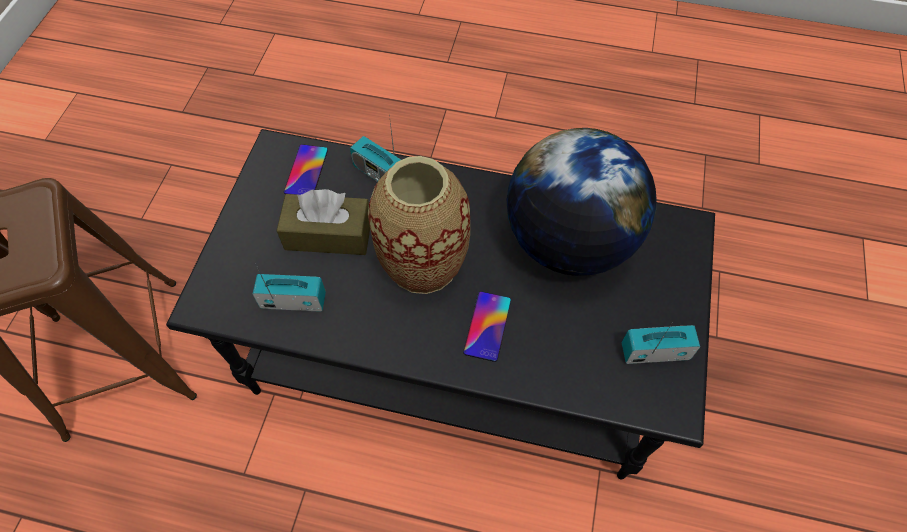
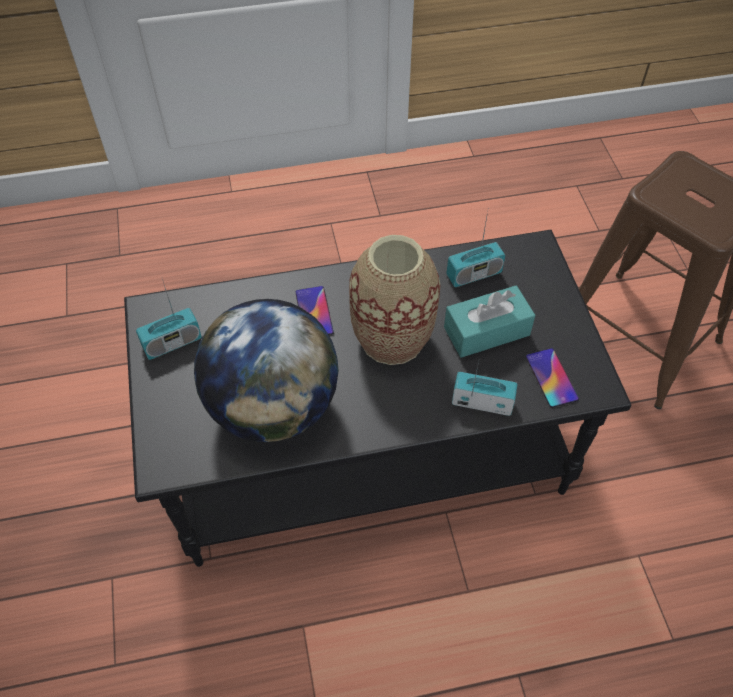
camera: 155 degrees right, 5 degrees down
(328, 234) = (486, 331): brown tissue box -> turquoise tissue box

